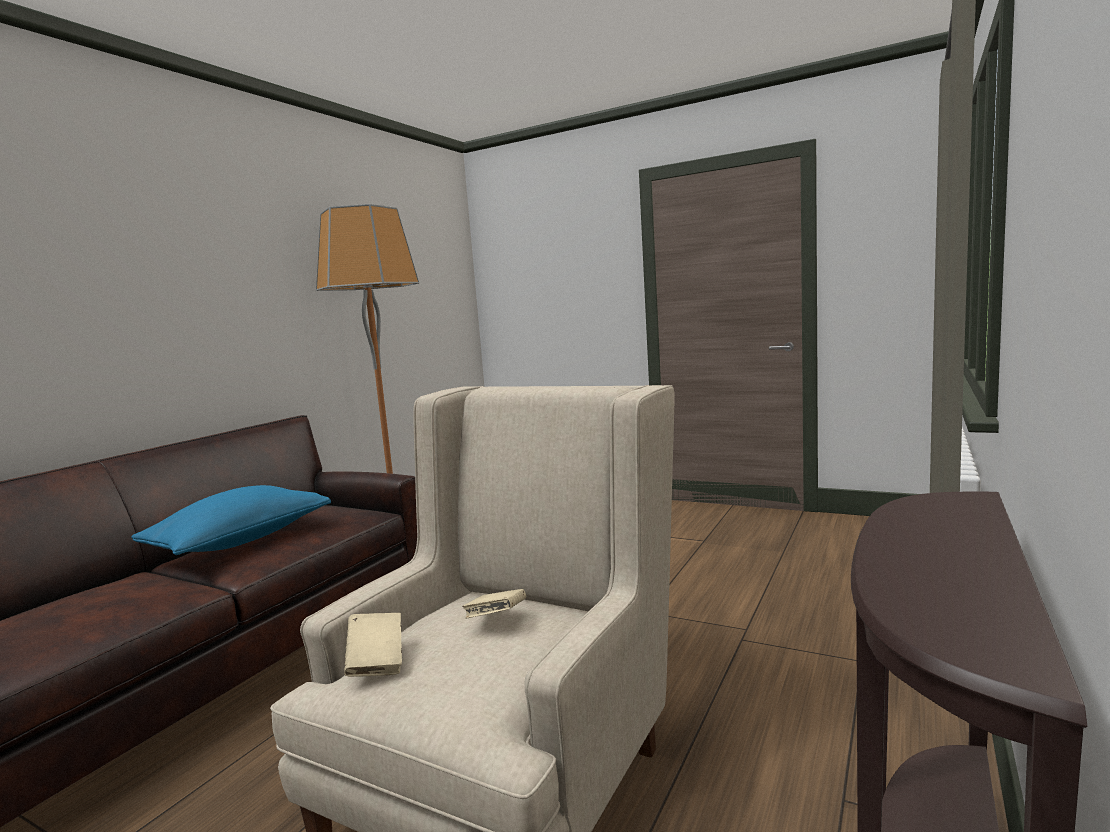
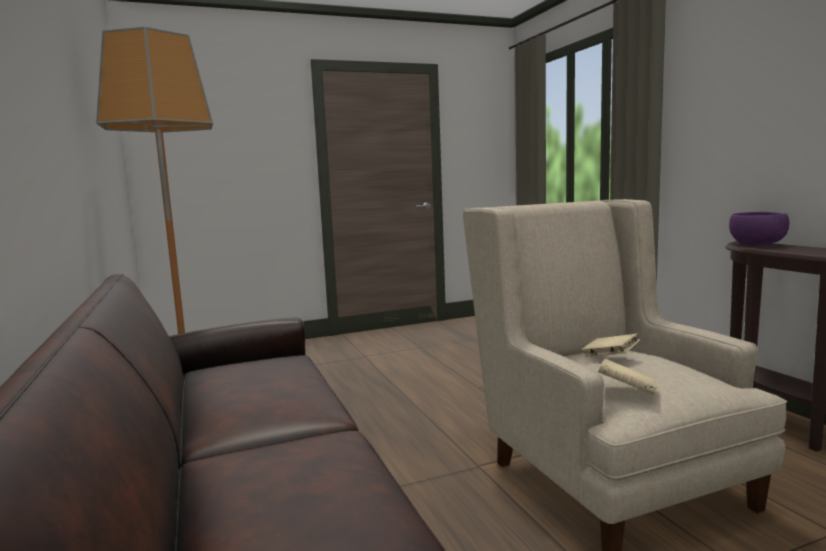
camera: 50 degrees left, 0 degrees up
(240, 541) = (249, 400): blue pillow -> none
(948, 510) = (757, 244): none -> purple bowl

